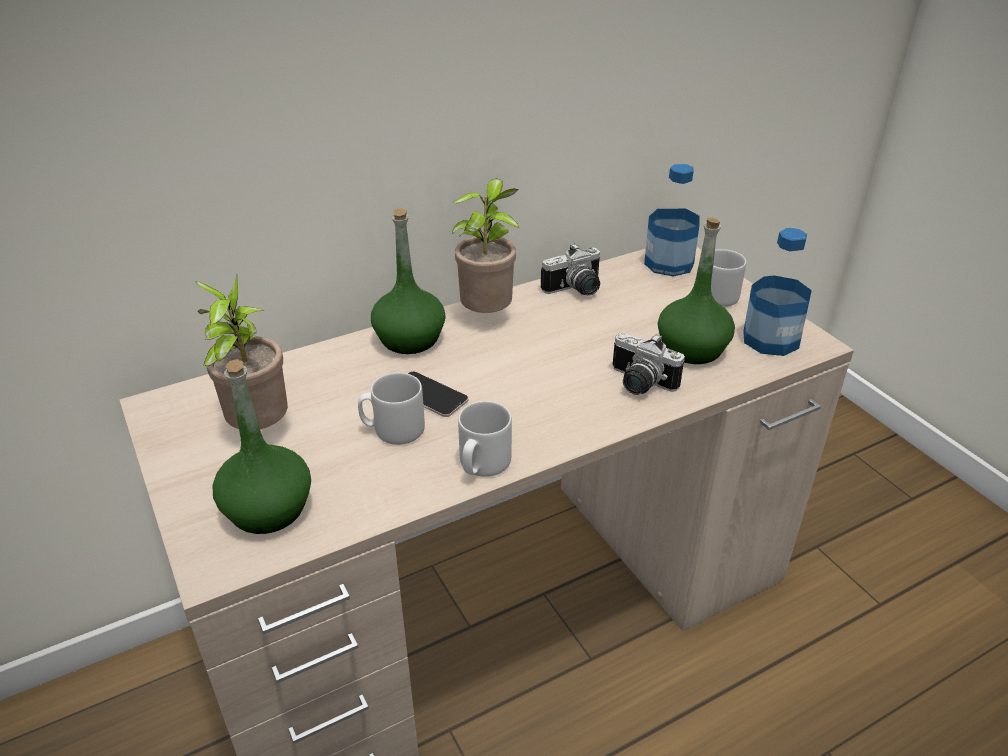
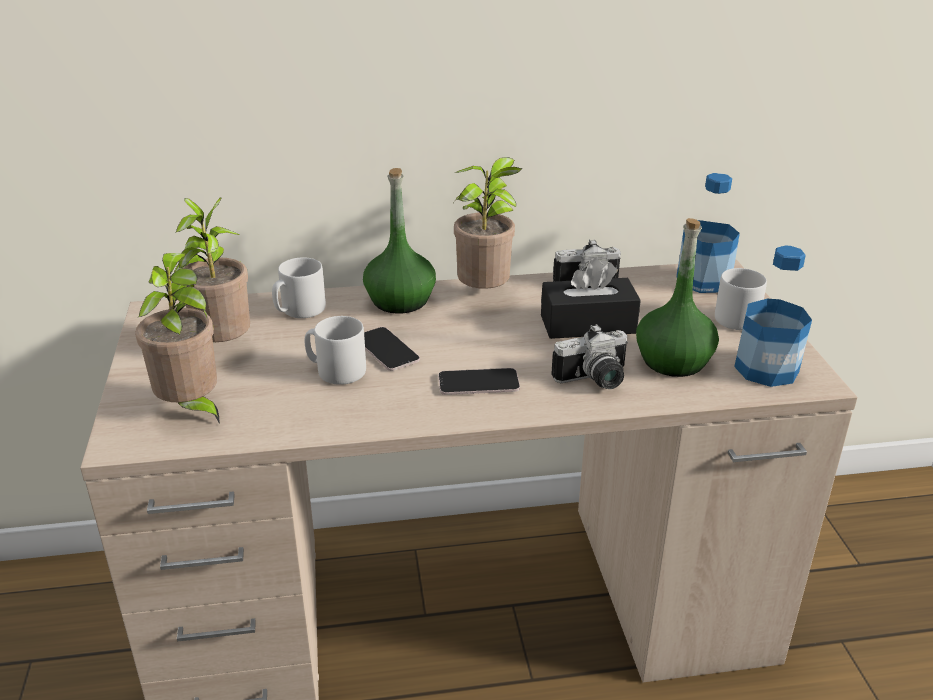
camera: 20 degrees right, 5 degrees down
(268, 509) = (191, 409): green bottle -> potted plant
(482, 464) = (396, 416): grey mug -> grey mug (299, 310)
(537, 410) = (478, 383): none -> phone
(598, 327) = (588, 324): none -> black tissue box
(638, 384) = (595, 381): camera -> camera turned 75 degrees counterclockwise

